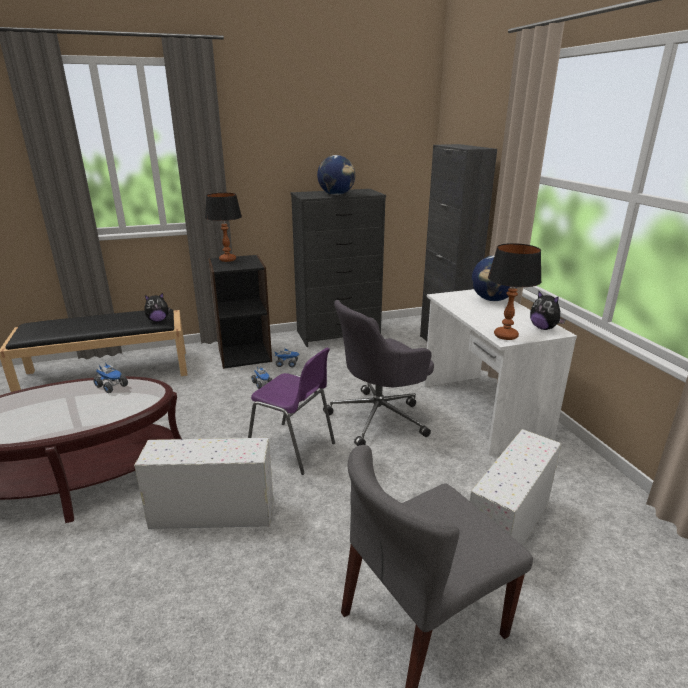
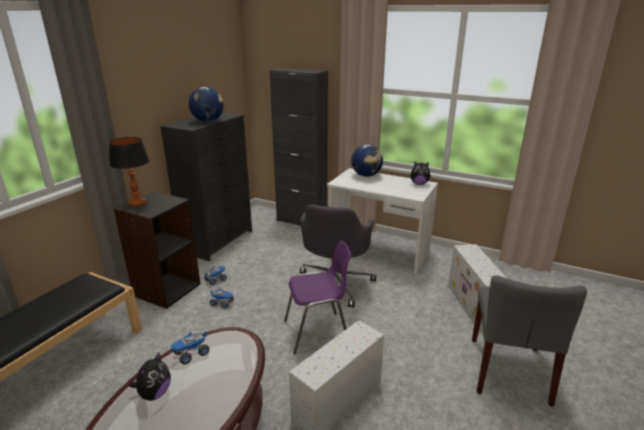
camera: 45 degrees left, 0 degrees up
(112, 386) = (191, 354): toy truck -> toy truck turned 150 degrees clockwise
(158, 320) = (99, 288): plush toy -> plush toy (154, 393)
(505, 336) = (413, 194): table lamp -> none

